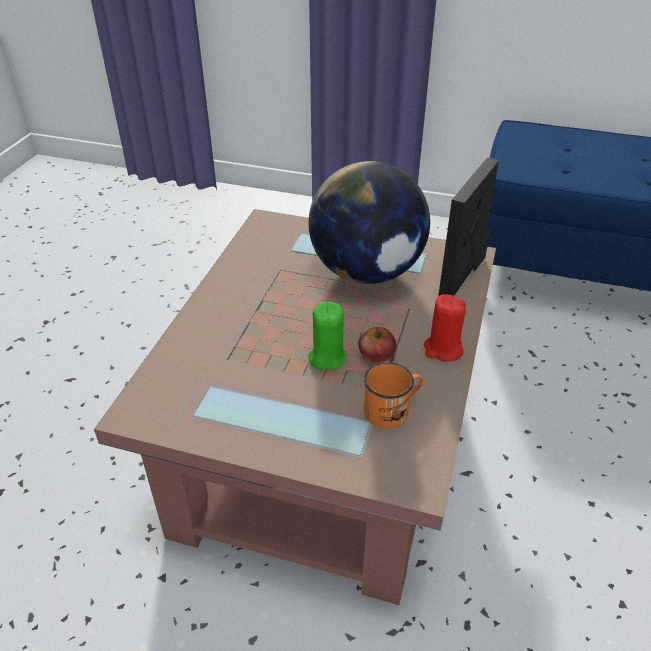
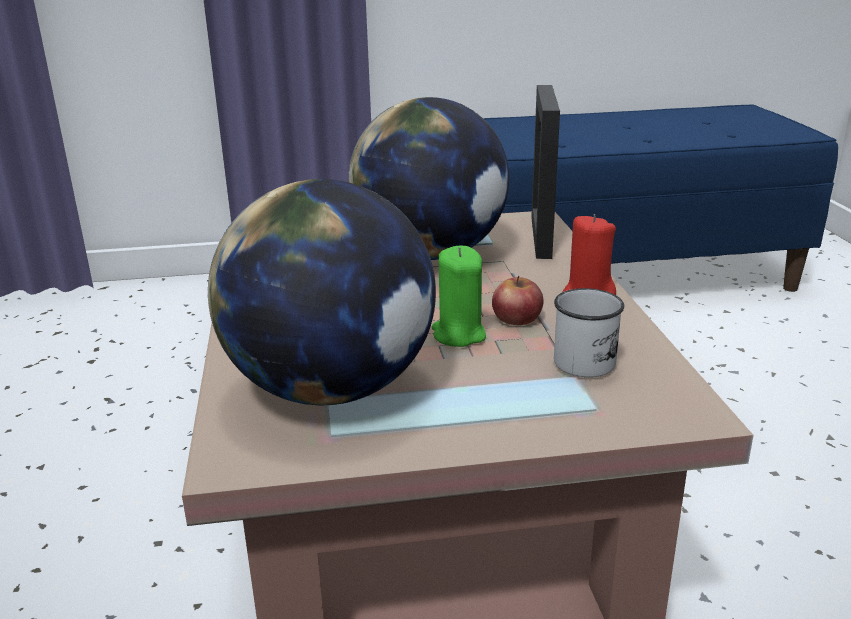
camera: 25 degrees left, 15 degrees down
(218, 378) = (331, 388): none -> globe
(392, 410) = (589, 358): orange mug -> white mug

